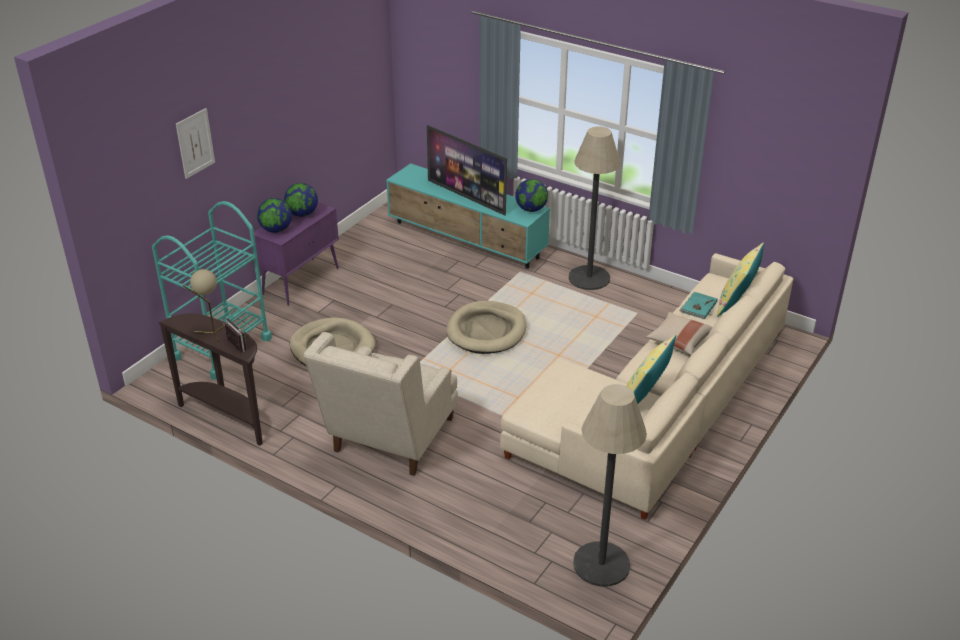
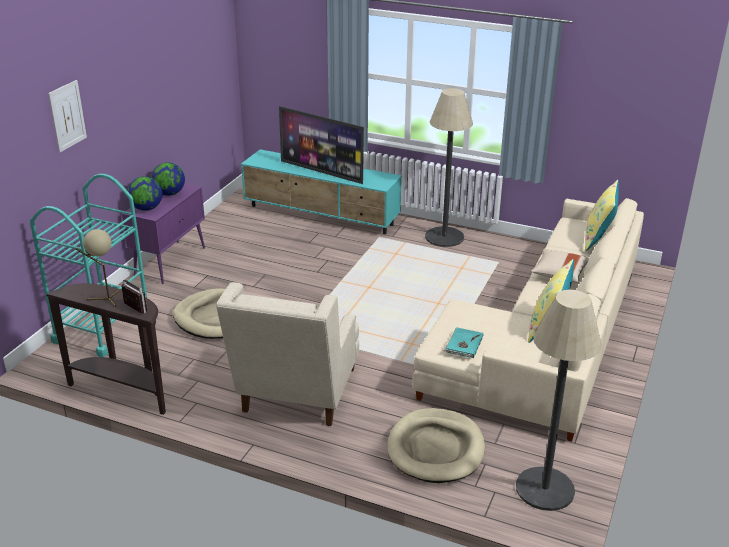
camera: 10 degrees left, 5 degrees down
(486, 331) = (363, 289): beige dog bed -> beige dog bed (436, 449)
(531, 209) = (385, 177): globe -> none
(698, 307) = (565, 244): turquoise book -> turquoise book (463, 344)

